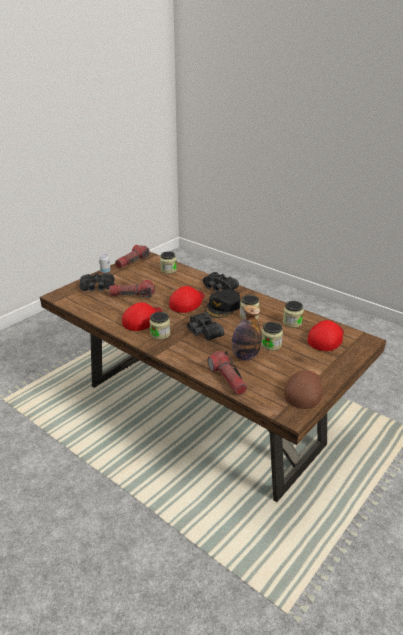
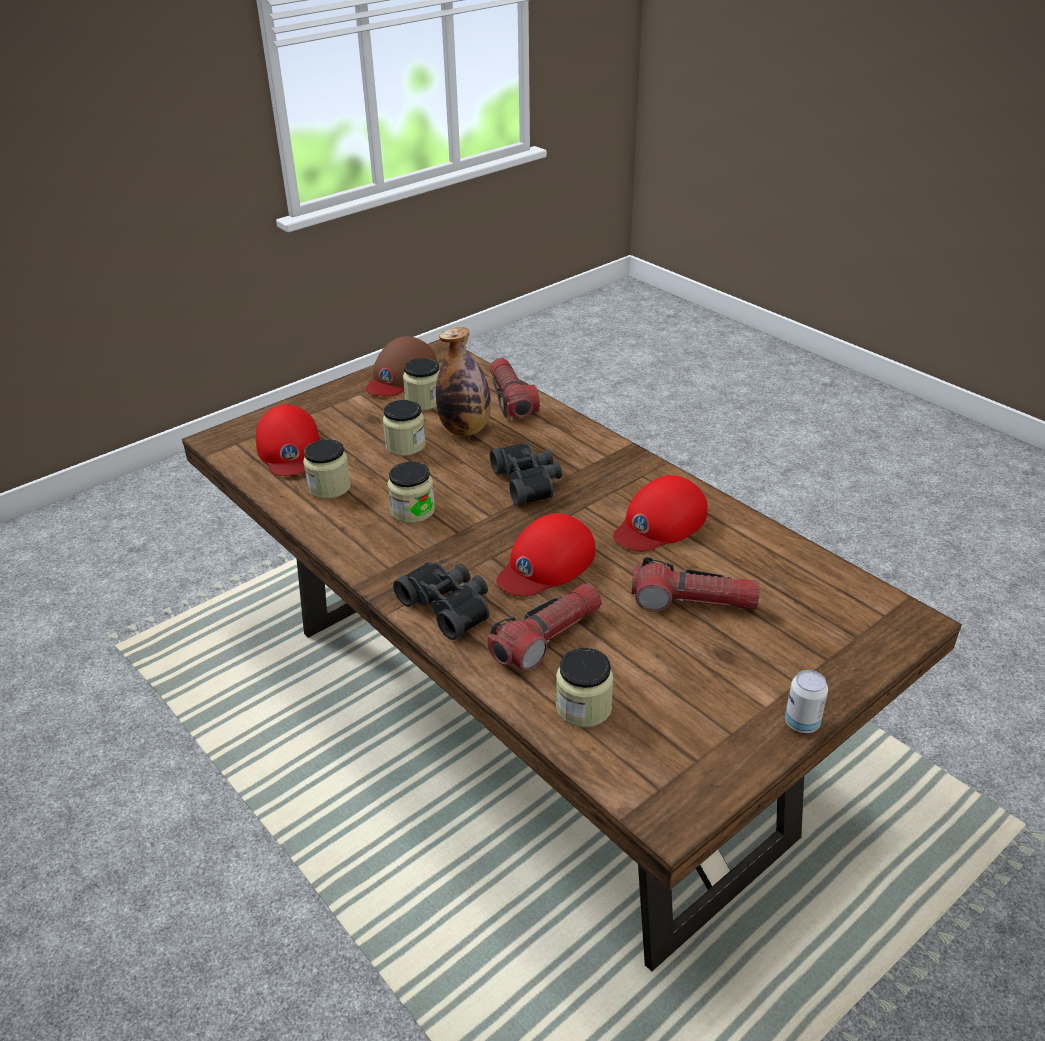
camera: 170 degrees left, 5 degrees up
(97, 288) = (803, 641): black binoculars -> none
(132, 261) = (714, 774): flashlight -> flashlight (547, 637)
(160, 334) = (620, 484): jar -> jar (424, 401)
(223, 307) = (461, 540): black cap -> none
(326, 338) = (289, 450): red cap -> red cap turned 60 degrees counterclockwise

